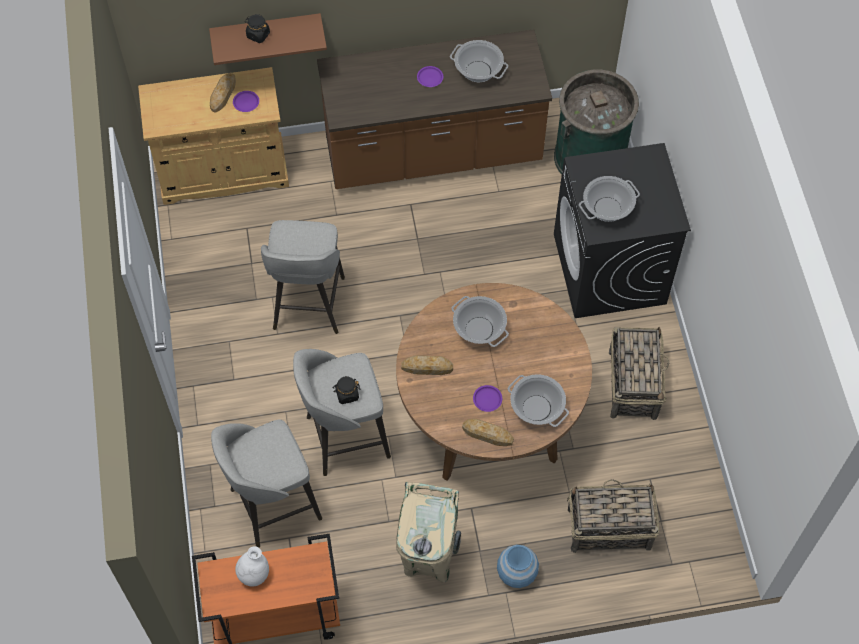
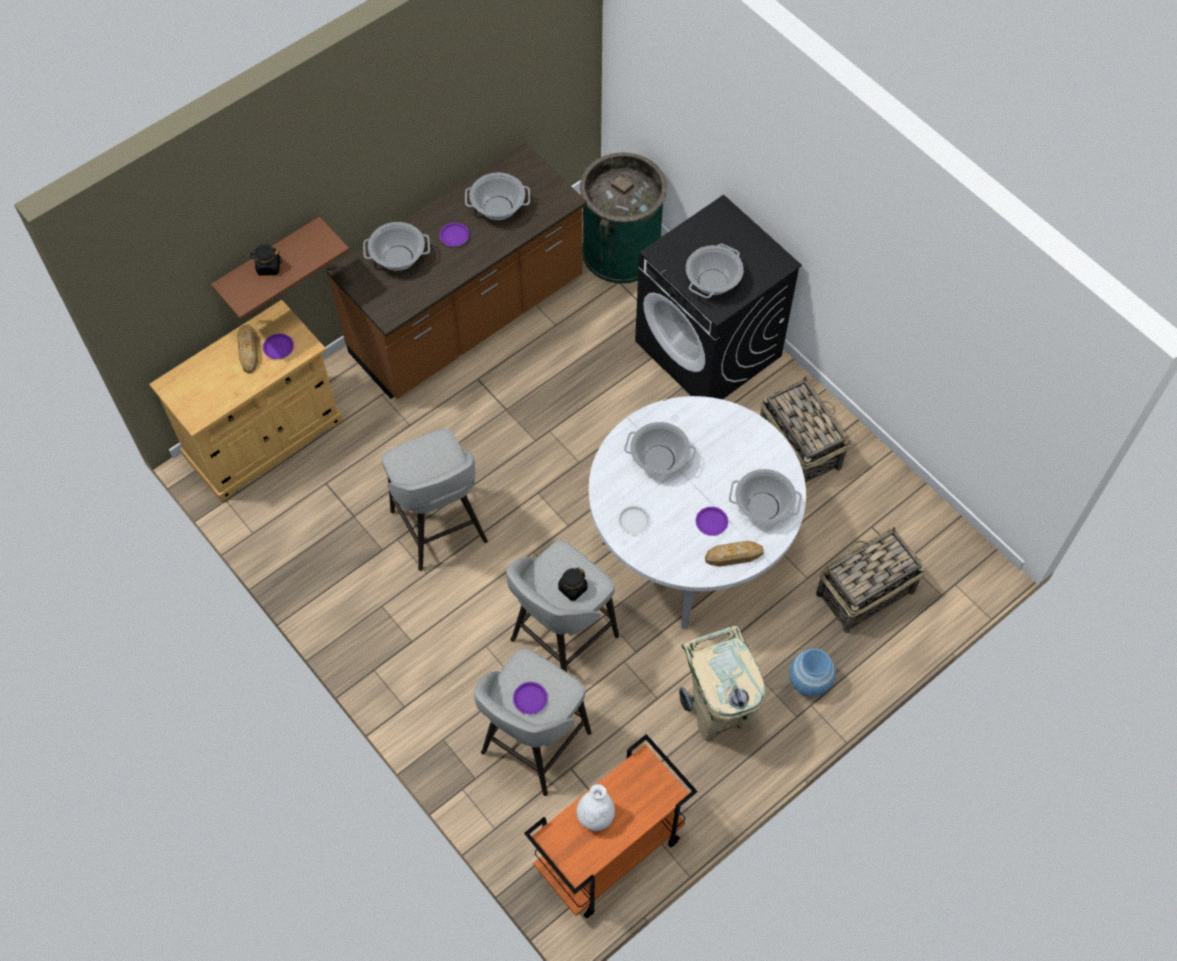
camera: 30 degrees left, 0 degrees up
(260, 460) = (530, 699): none -> purple plate
(376, 75) = (398, 257): none -> cooking pot
(427, 367) = (633, 521): bread -> white plate
(489, 419) = (689, 548): brown dining table -> white dining table

